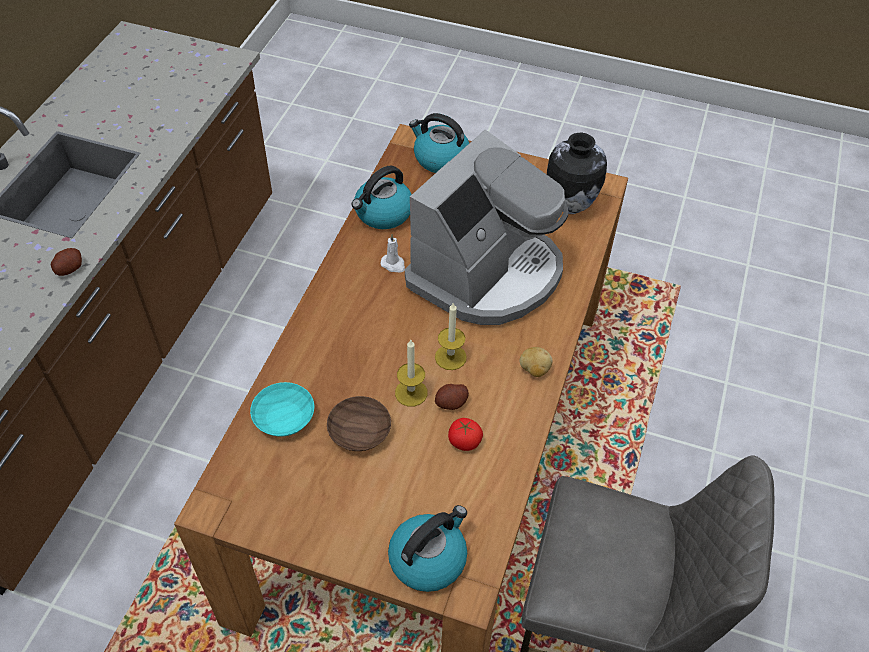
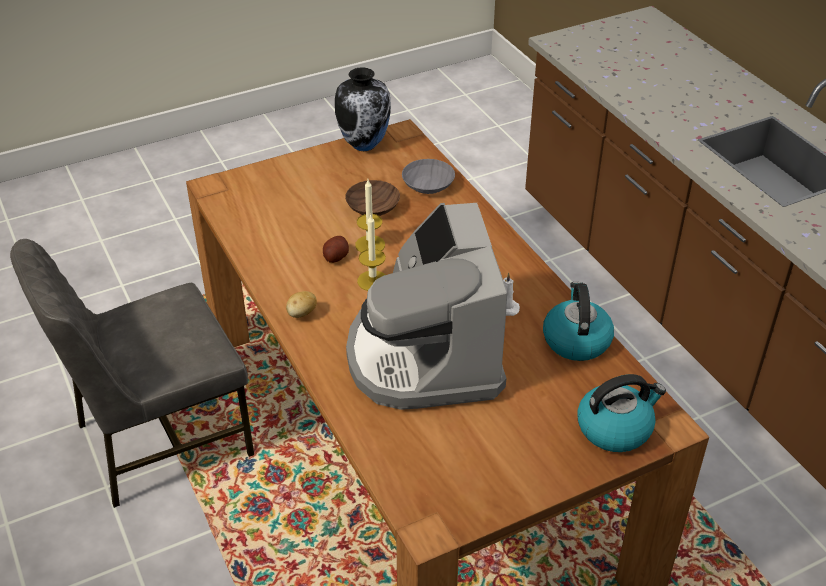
camera: 135 degrees right, 10 degrees down
(69, 268) = (661, 127): potato -> none
(282, 418) = (428, 184): turquoise bowl -> grey bowl
(428, 558) = (252, 185): kettle -> none
(464, 442) = (299, 244): tomato -> none
(569, 205) = (436, 476): vase -> vase (365, 145)

